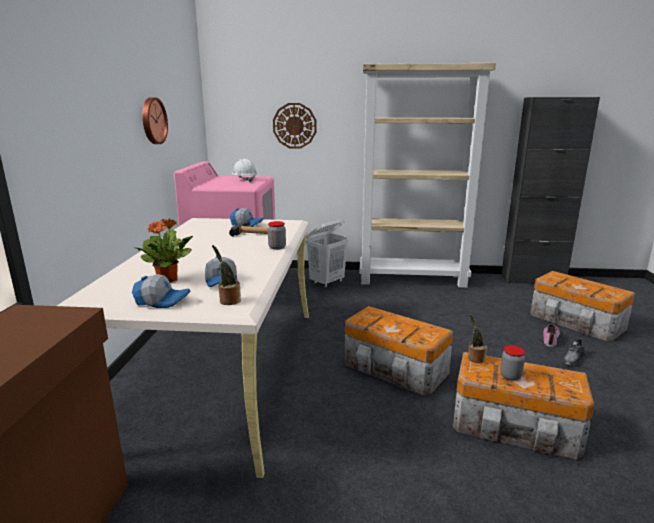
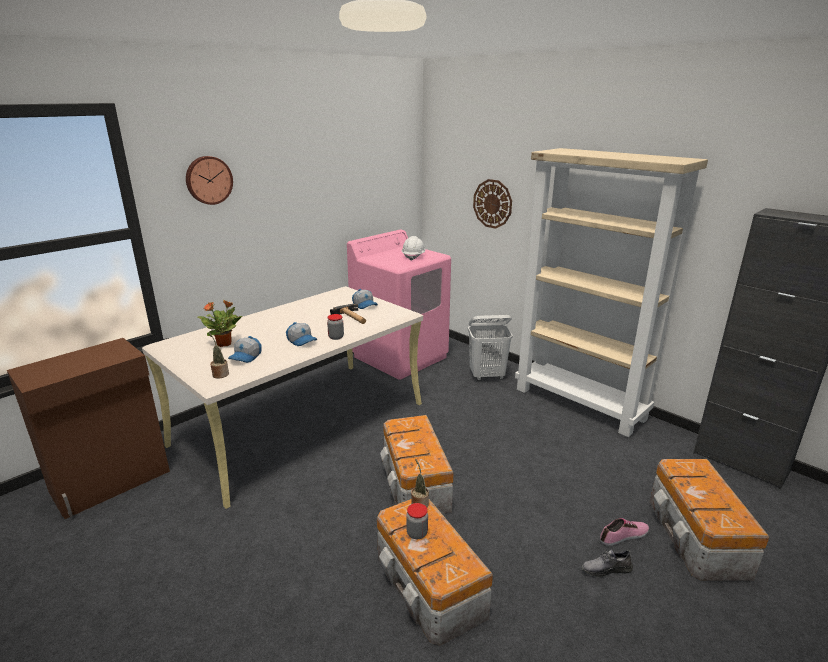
camera: 40 degrees right, 5 degrees up
(153, 121) = (326, 198): wall clock -> wall clock (208, 180)
(162, 301) = (193, 360): cap -> cap (302, 340)

